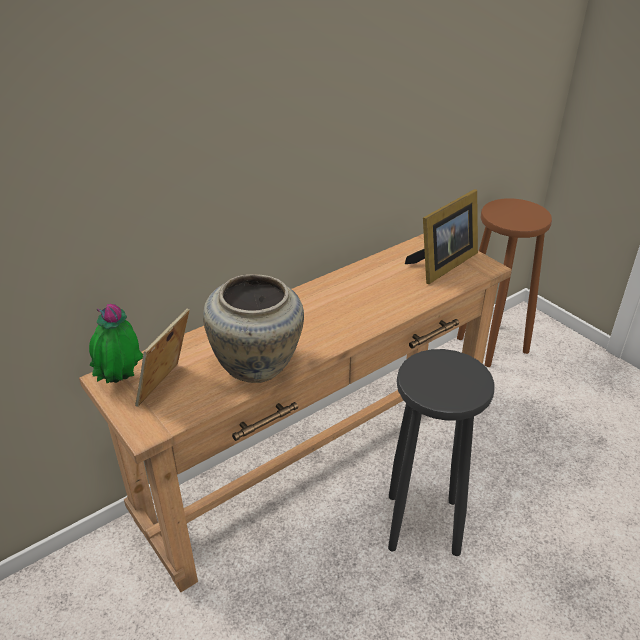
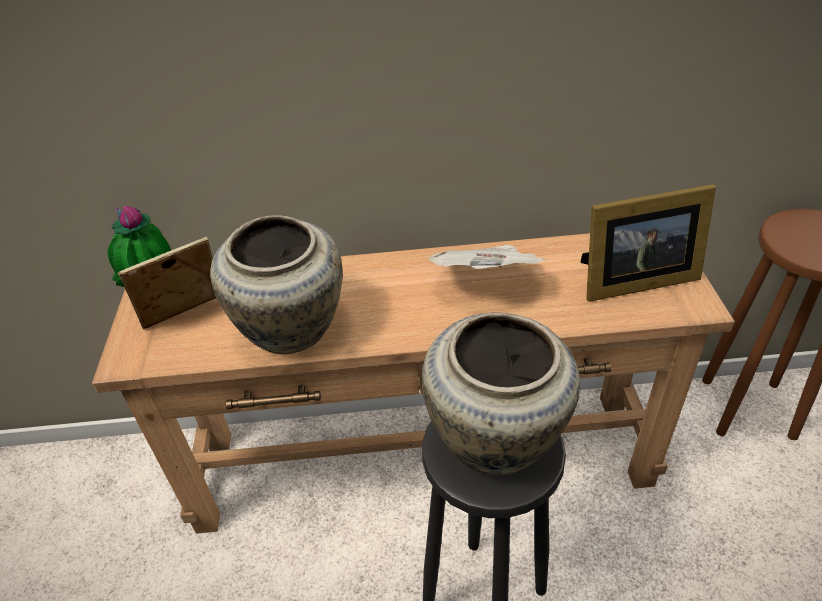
camera: 35 degrees right, 5 degrees up
(358, 292) = (487, 280): none -> newspaper
(446, 376) = (496, 443): none -> beige vase

